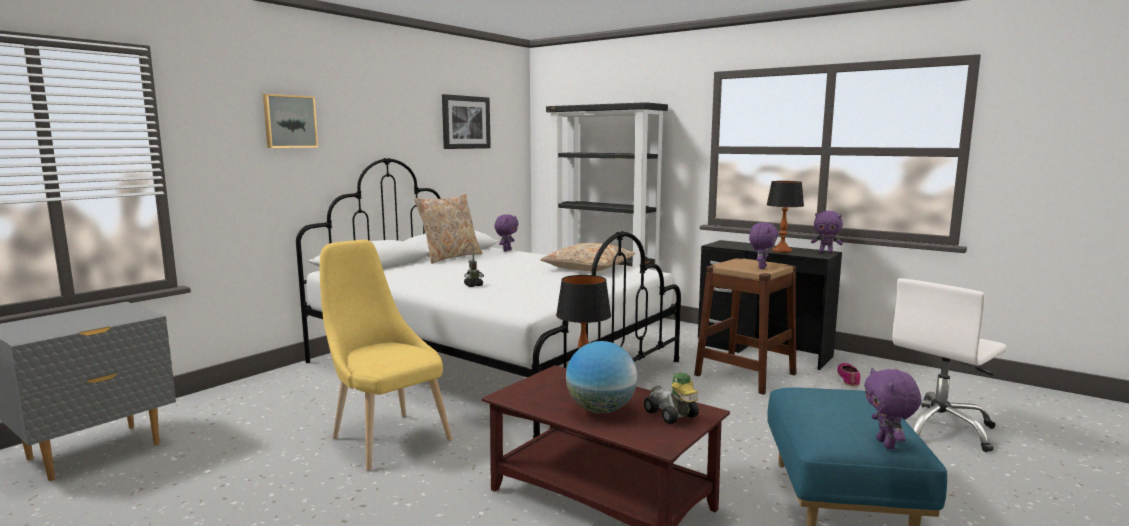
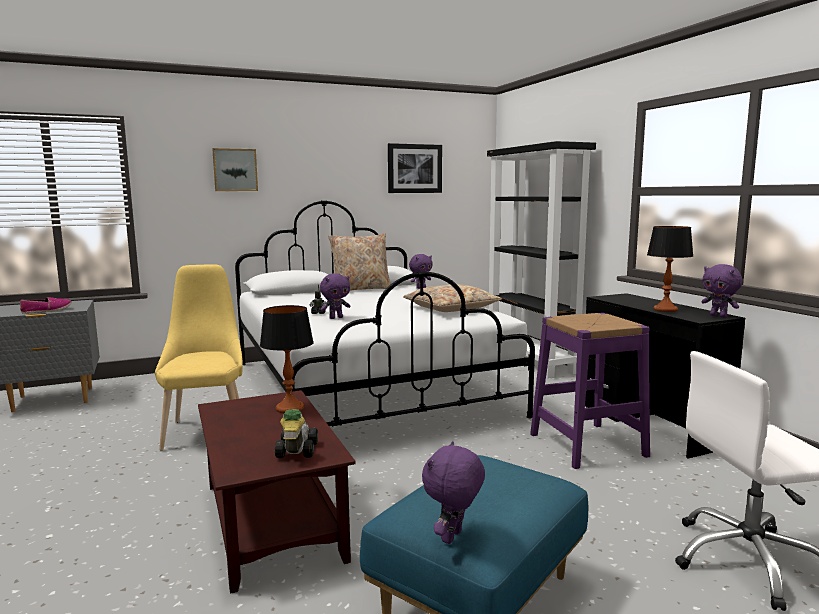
camera: 30 degrees right, 0 degrees up
(601, 410) = (254, 433): globe -> none
(745, 374) = (587, 445): brown stool -> purple stool
(761, 267) = (602, 324): purple plush toy -> purple plush toy (336, 318)
(849, 378) = (712, 476): shoe -> shoe (47, 310)

